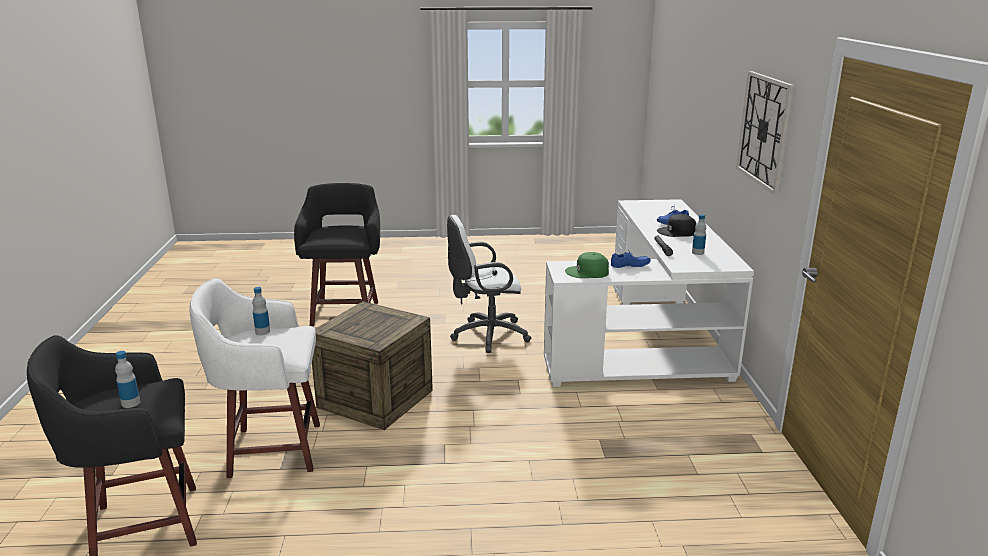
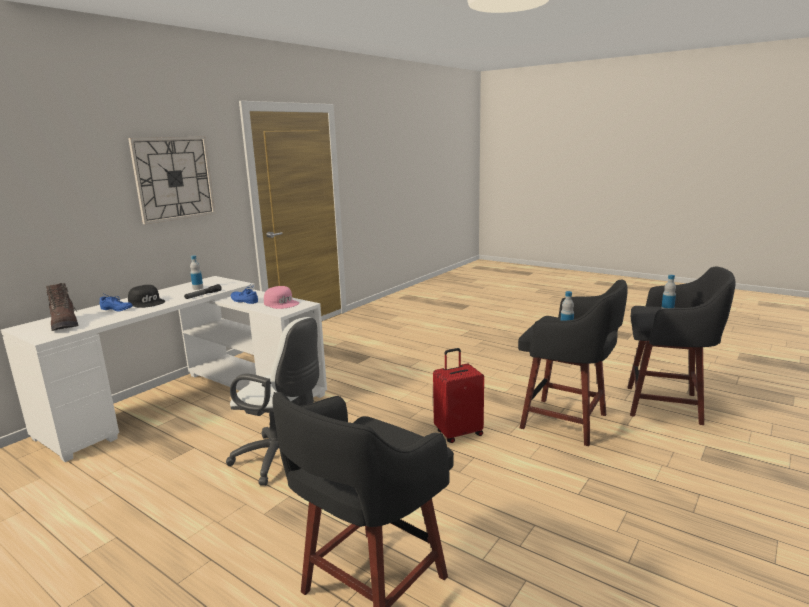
camera: 140 degrees left, 5 degrees down
(271, 450) = (567, 422): white stool -> black stool
(375, 399) = (458, 433): crate -> red suitcase
(587, 272) = (281, 303): green cap -> pink cap
(656, 209) = (65, 324): none -> brown boot

